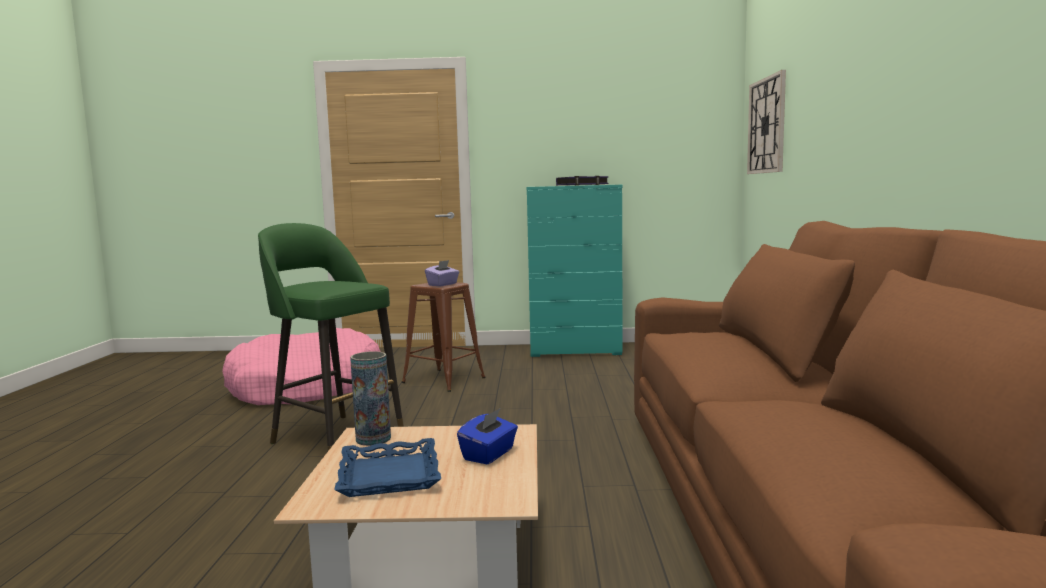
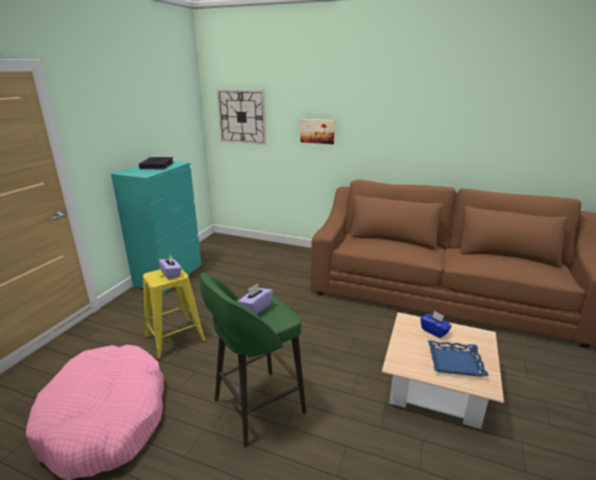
camera: 70 degrees left, 15 degrees up
(333, 283) = (256, 308): none -> purple tissue box
(373, 439) = (405, 362): vase -> none
(443, 380) = (175, 339): brown stool -> yellow stool
(829, 130) = (317, 131): none -> picture

